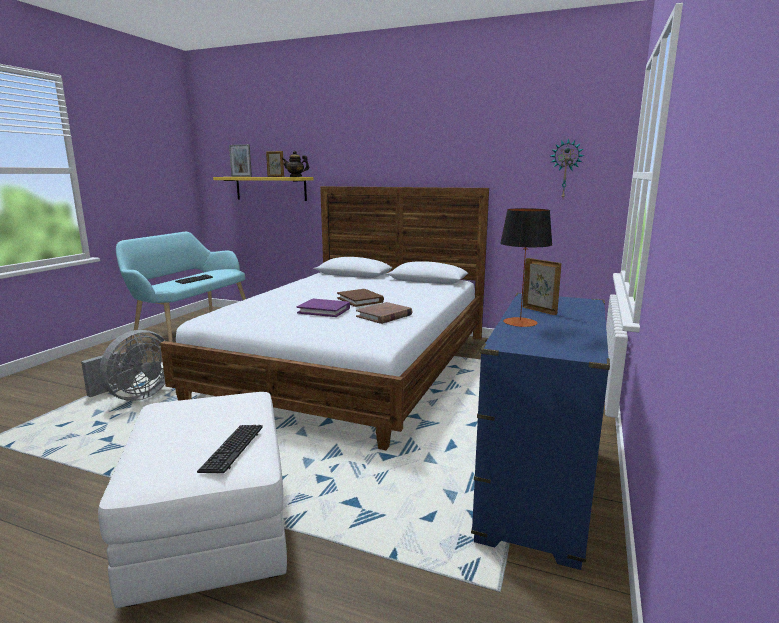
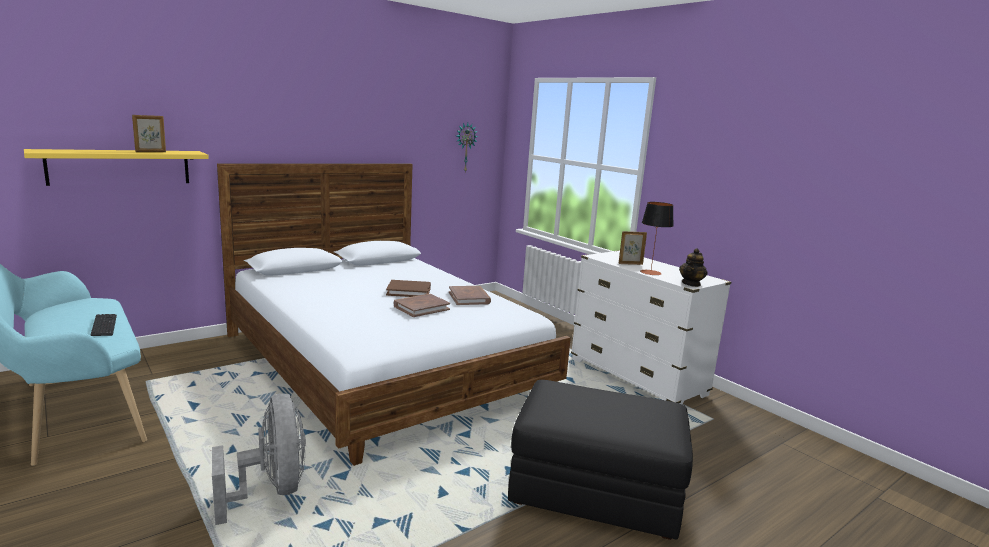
camera: 60 degrees left, 0 degrees up
(211, 524) = (594, 489): white ottoman -> black ottoman
(232, 449) = (646, 405): keyboard -> none
(241, 176) = (76, 151): picture frame -> none
(296, 176) = (191, 152): teapot -> teapot (691, 284)
(324, 310) = (421, 308): purple book -> brown book
(537, 489) = (637, 377): blue dresser -> white dresser

